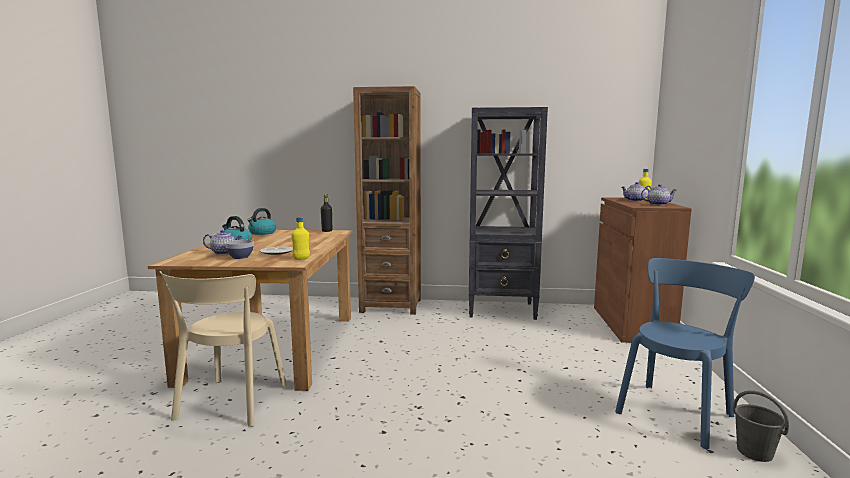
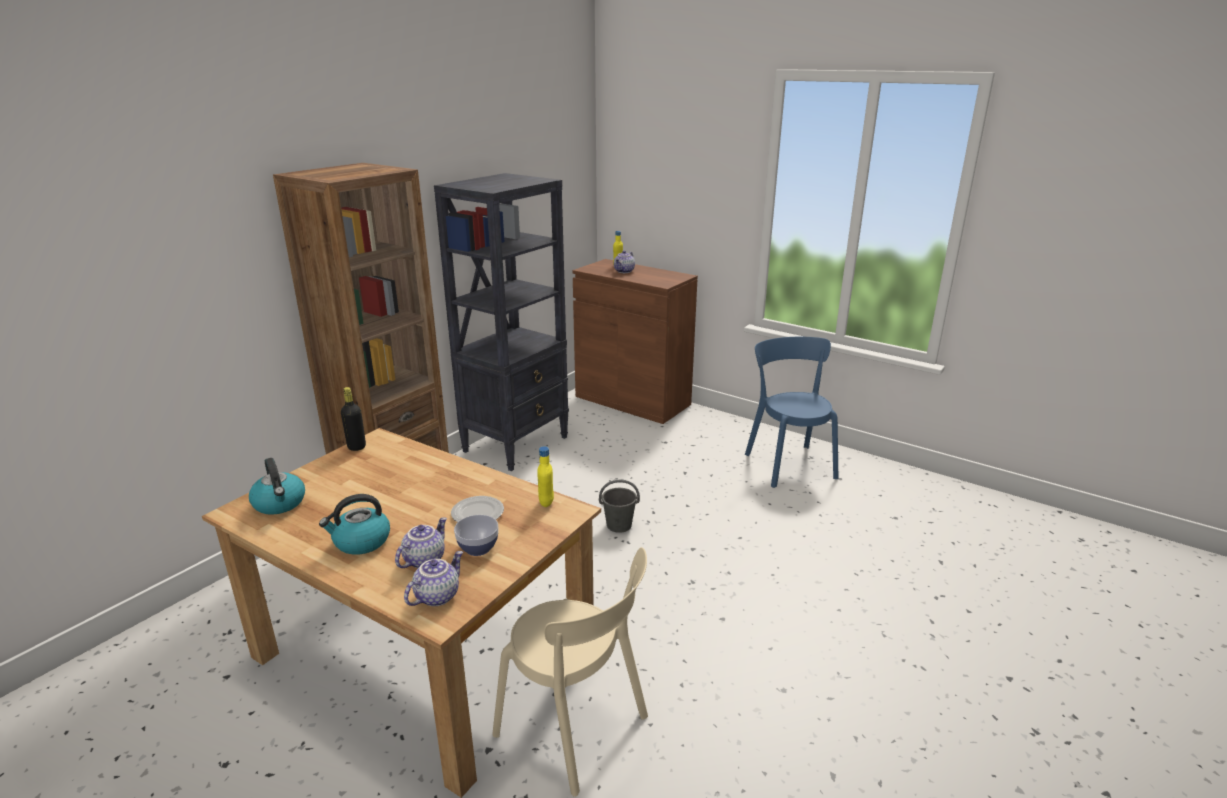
camera: 60 degrees left, 15 degrees up
(658, 204) = (661, 275): teapot -> teapot (436, 596)
(755, 452) = (850, 465): grey bucket -> grey bucket (619, 525)

